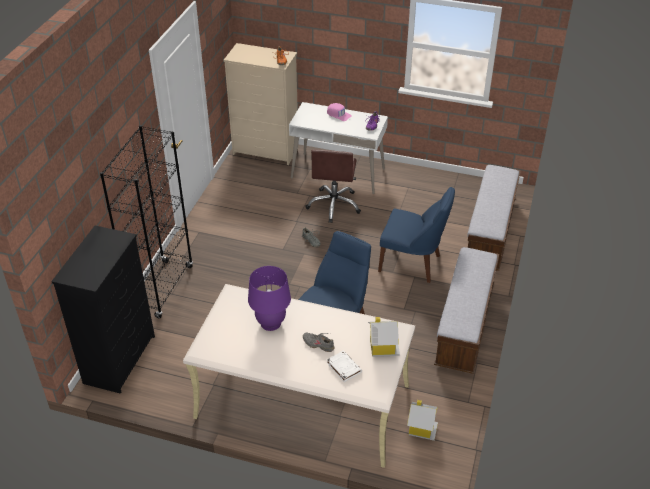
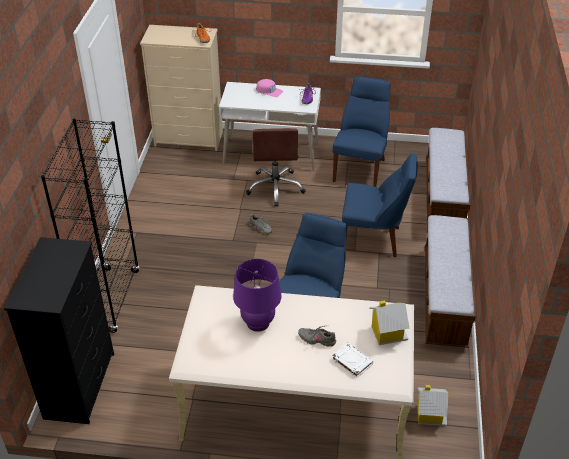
camera: 10 degrees left, 0 degrees up
(418, 196) = (360, 168): none -> blue chair

